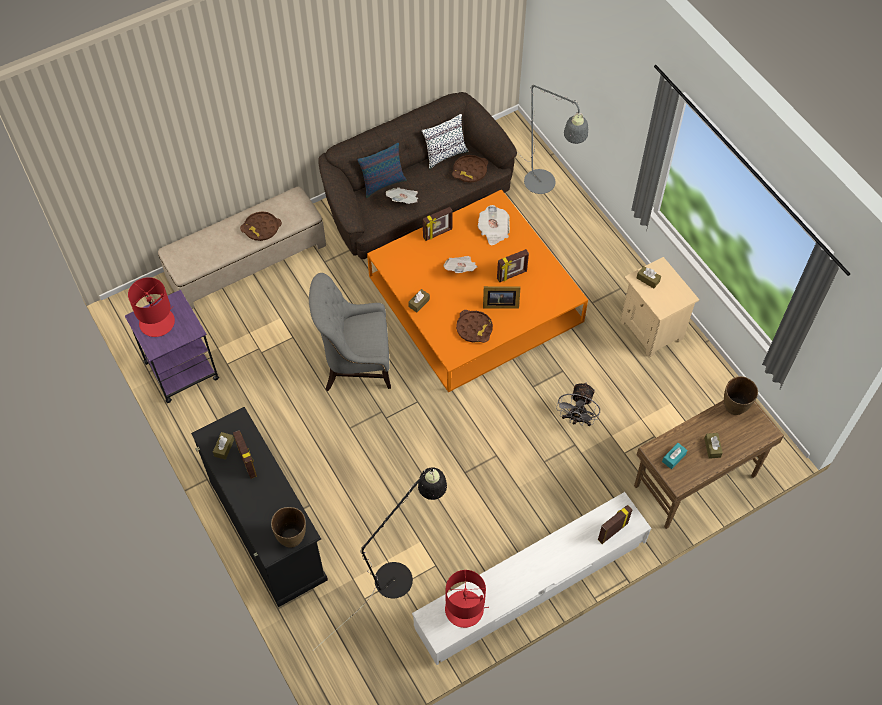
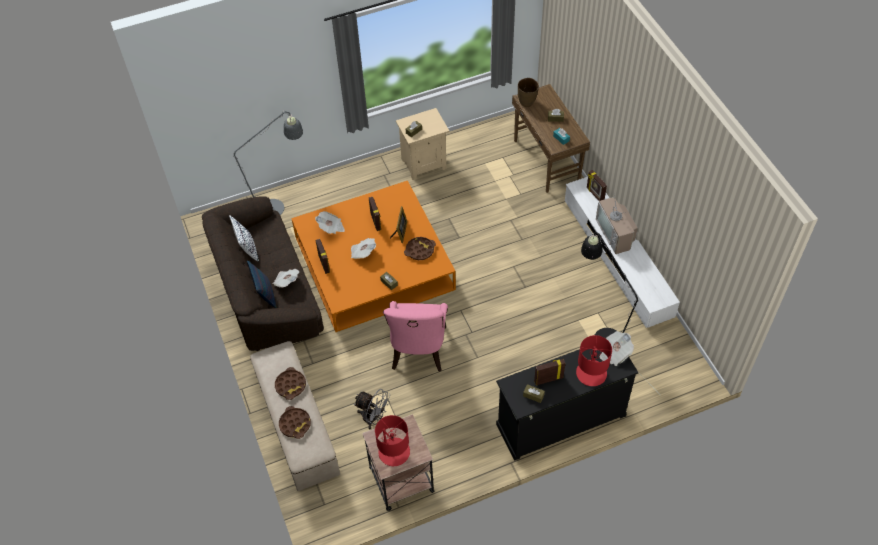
camera: 80 degrees left, 5 degrees down
(181, 369) = (400, 480): purple cart -> brown cart
(292, 537) = (614, 353): brown vase -> newspaper
(355, 363) = (418, 348): grey armchair -> pink armchair
(465, 609) = (648, 282): red table lamp -> red table lamp (591, 373)
(470, 171) = (269, 234): brown tray -> brown tray (295, 424)
(544, 563) = (616, 234): none -> television
(576, 419) = (490, 216): grey fan -> grey fan (373, 418)

